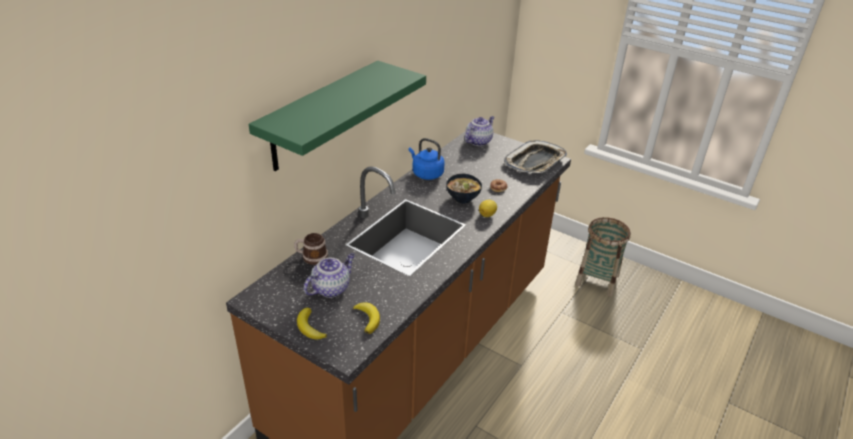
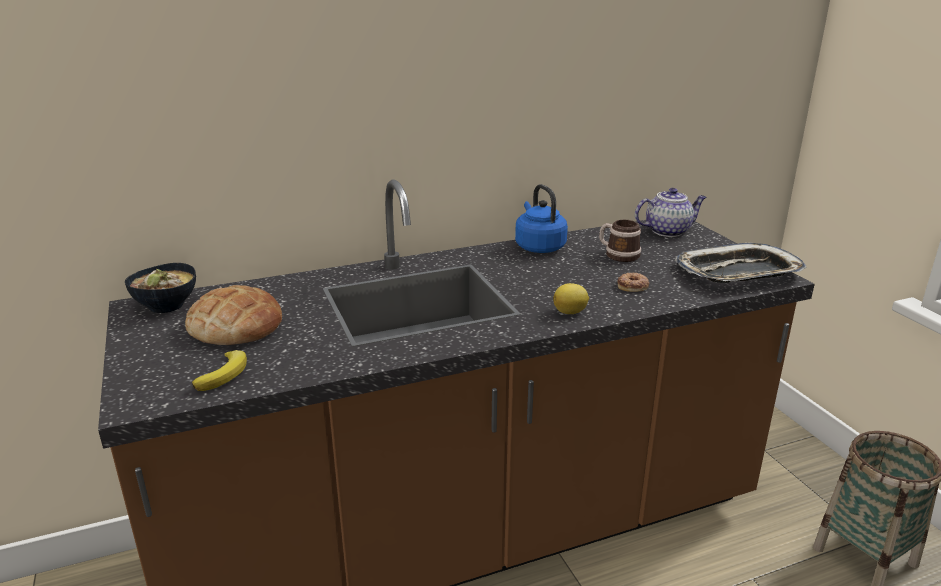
camera: 35 degrees right, 10 degrees down
(309, 327) = (146, 357): banana -> none
(311, 257) = (264, 288): mug -> mug (618, 254)
(321, 116) = (323, 79): green shelf -> none
(331, 288) = (236, 325): teapot -> bread
(462, 198) = (556, 284): bowl -> bowl (165, 306)

